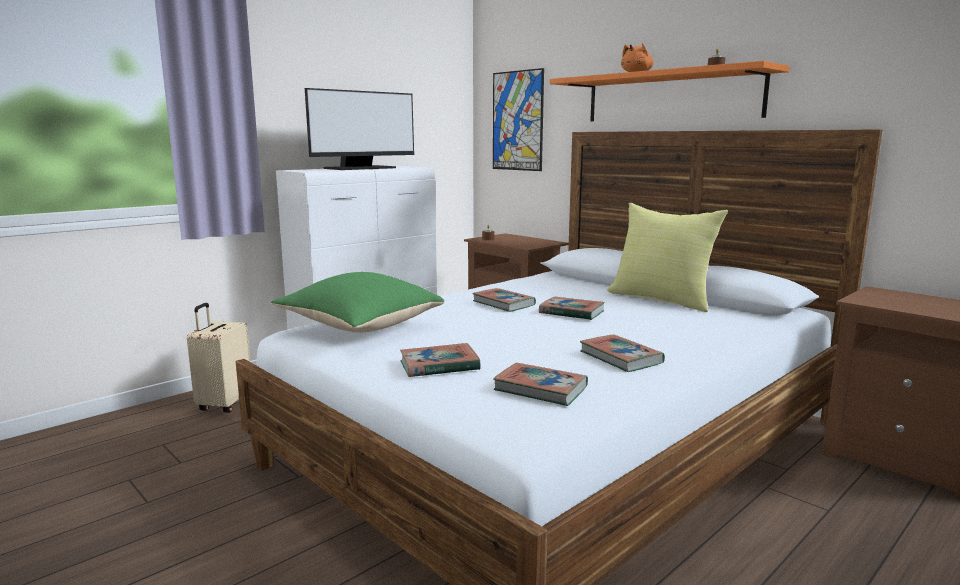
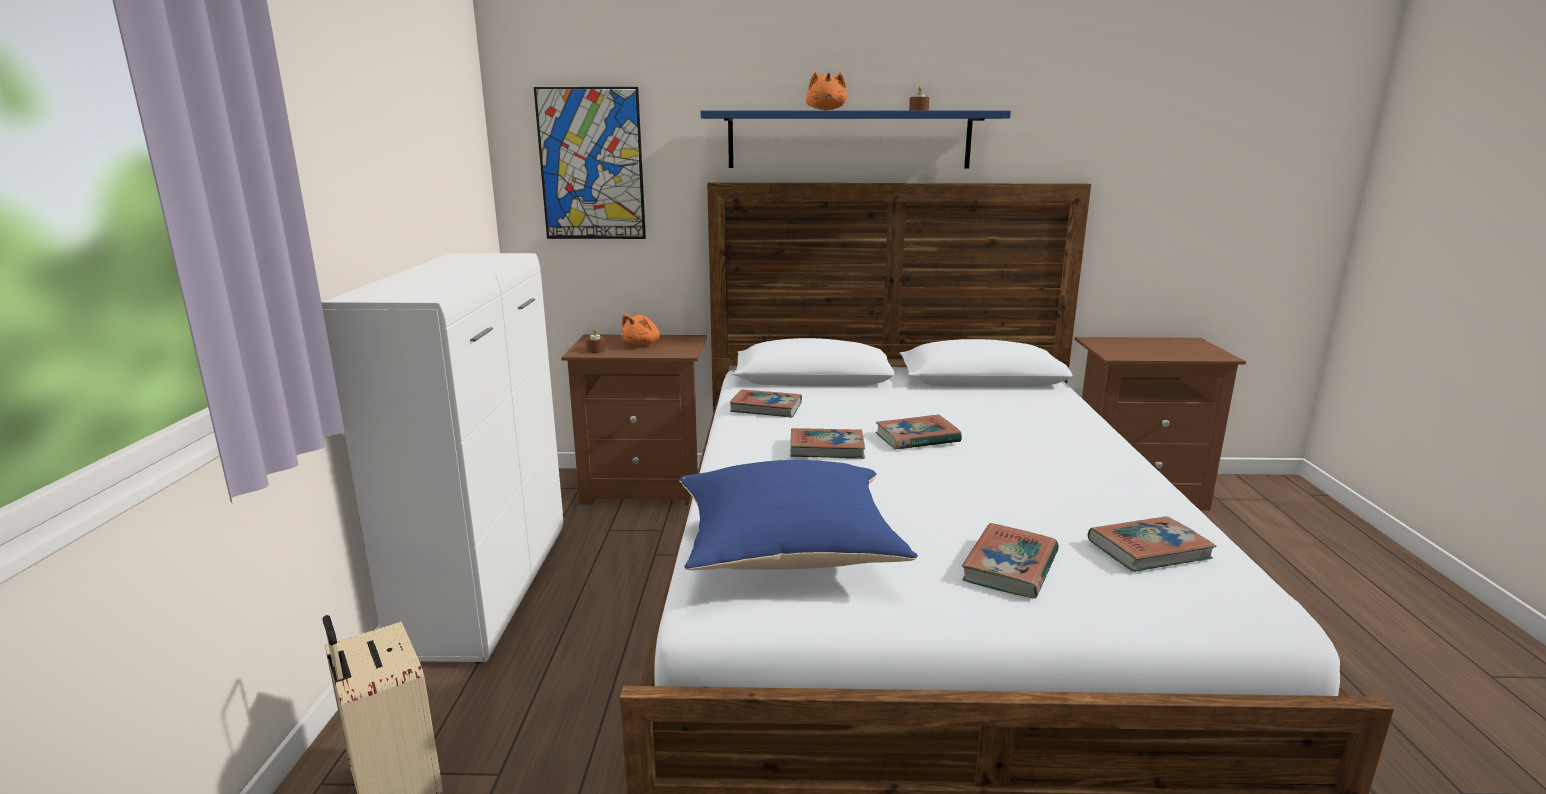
camera: 45 degrees left, 5 degrees up
(358, 327) = (786, 554): green pillow -> blue pillow
(360, 168) = (452, 273): monitor -> none
(519, 240) = (642, 344): none -> orange plush toy
(620, 358) = (1090, 481): book -> book (766, 408)
(662, 299) = (931, 392): yellow pillow -> none
(670, 97) = (849, 140): orange shelf -> blue shelf

